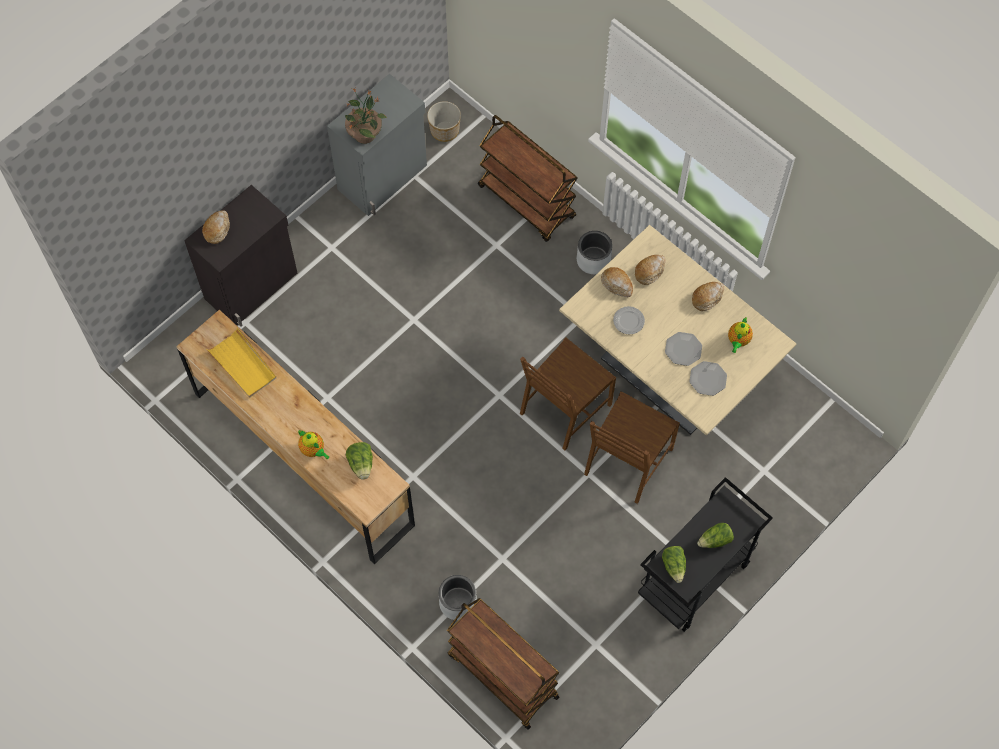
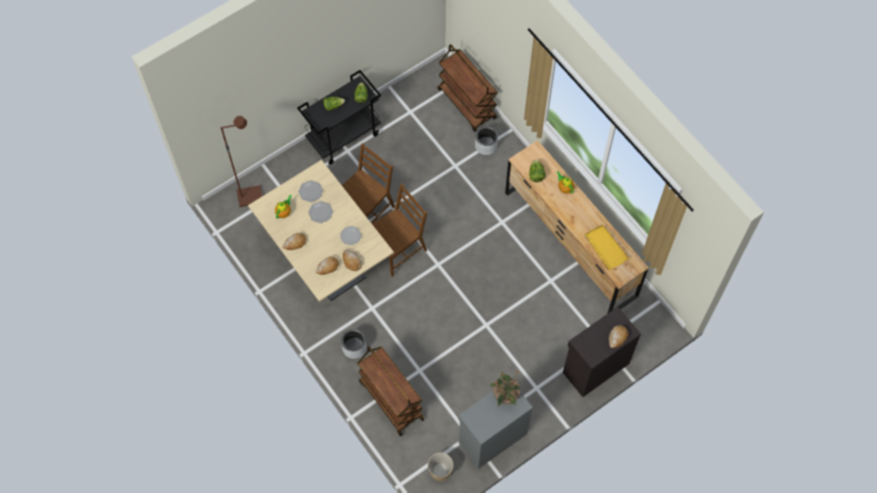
camera: 170 degrees left, 0 degrees up
(811, 454) = (250, 196): none -> brown floor lamp

